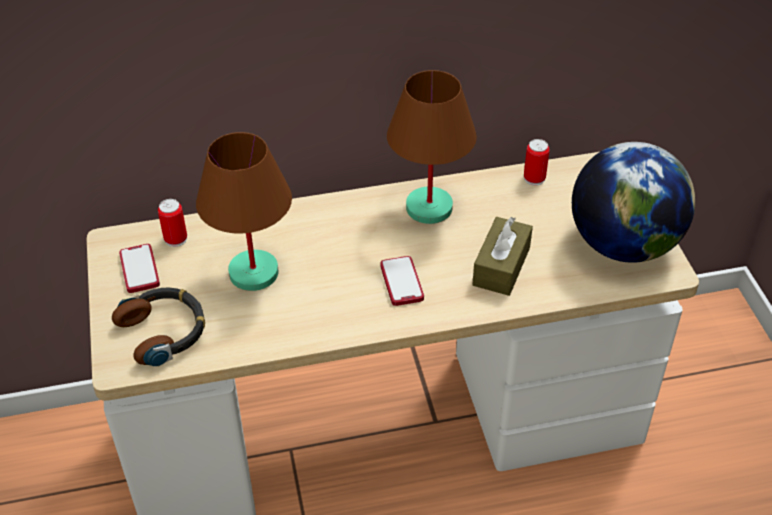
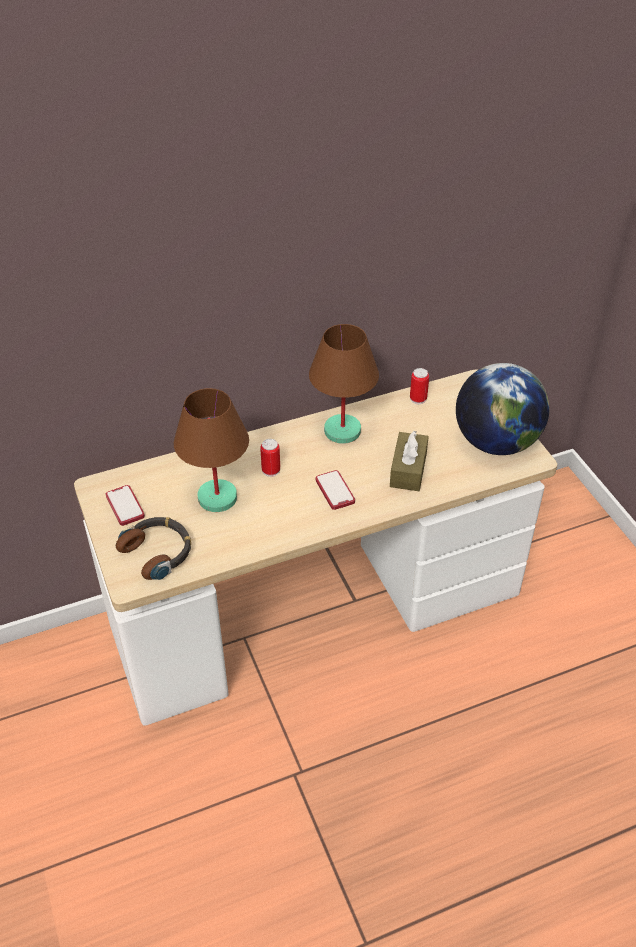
camera: 10 degrees left, 0 degrees up
(175, 239) = (148, 478): can -> can (271, 470)

